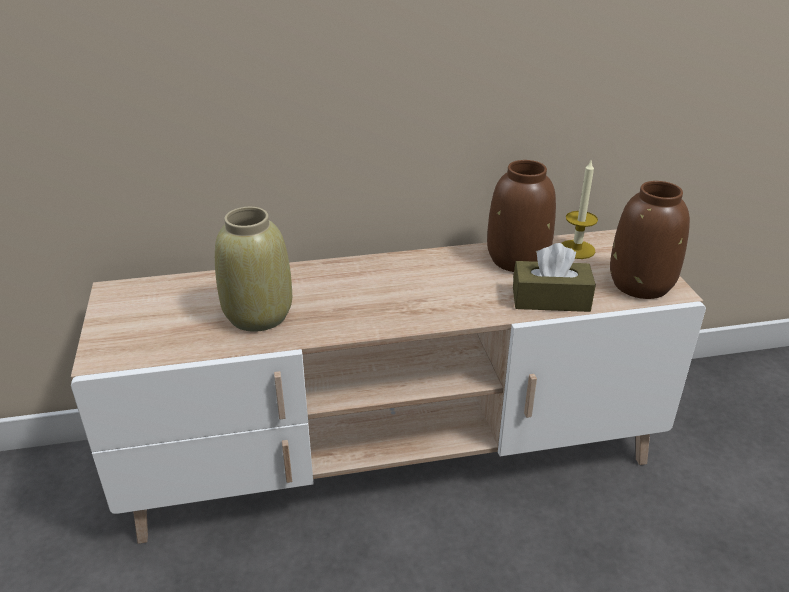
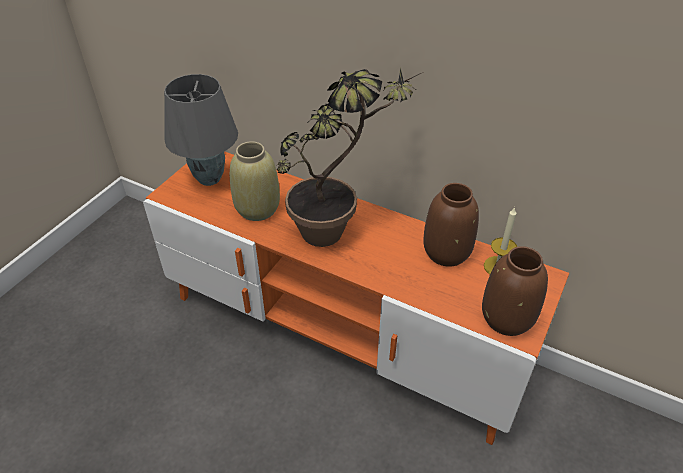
camera: 40 degrees right, 10 degrees up
(147, 313) = (210, 178): none -> grey table lamp
(383, 291) = (337, 230): none -> potted plant
(394, 455) = (341, 333): beige tv stand -> orange tv stand
(550, 299) = (429, 293): brown tissue box -> none

